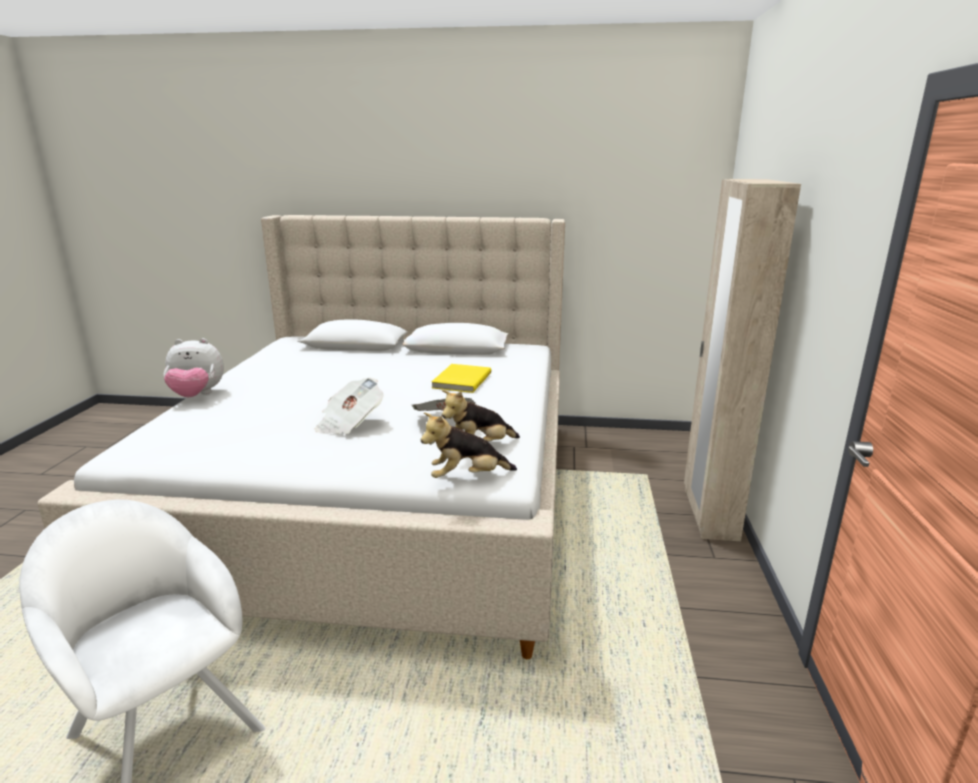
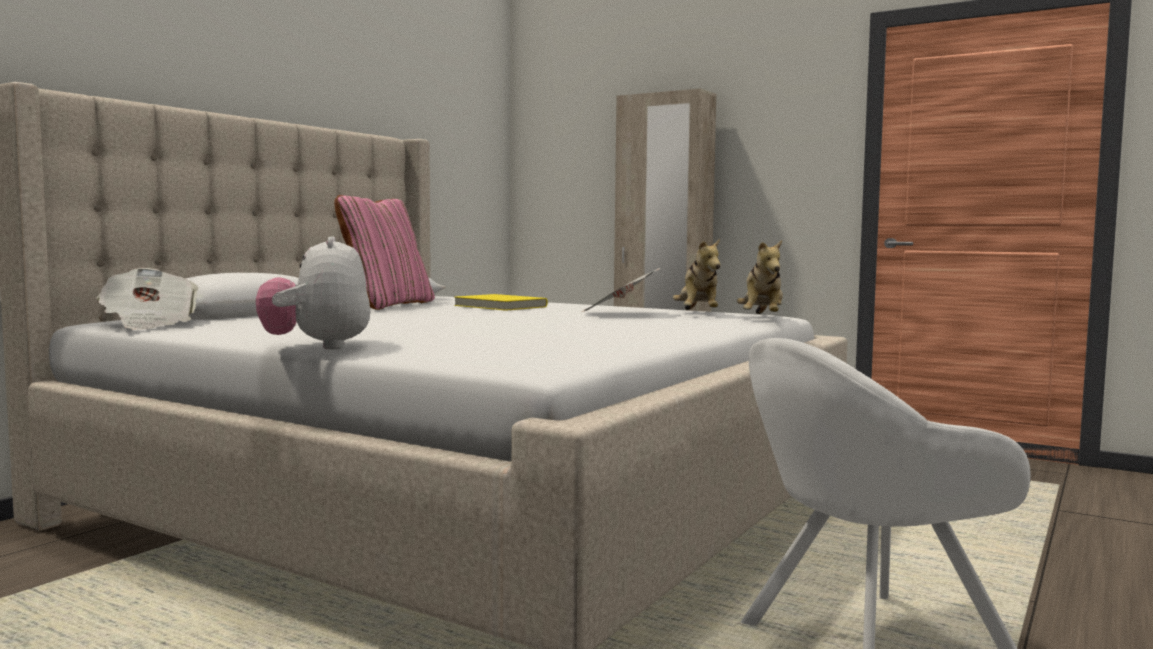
camera: 65 degrees left, 15 degrees down
(197, 396) = (317, 347): plush toy -> plush toy turned 150 degrees clockwise
(349, 424) = (577, 324): newspaper -> newspaper (149, 324)
(435, 356) = (387, 305): none -> pink pillow

